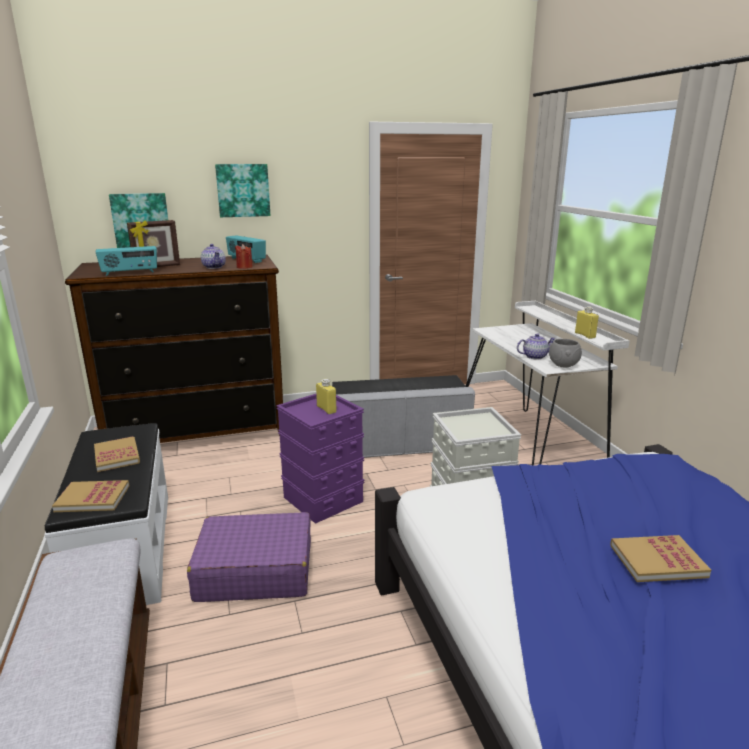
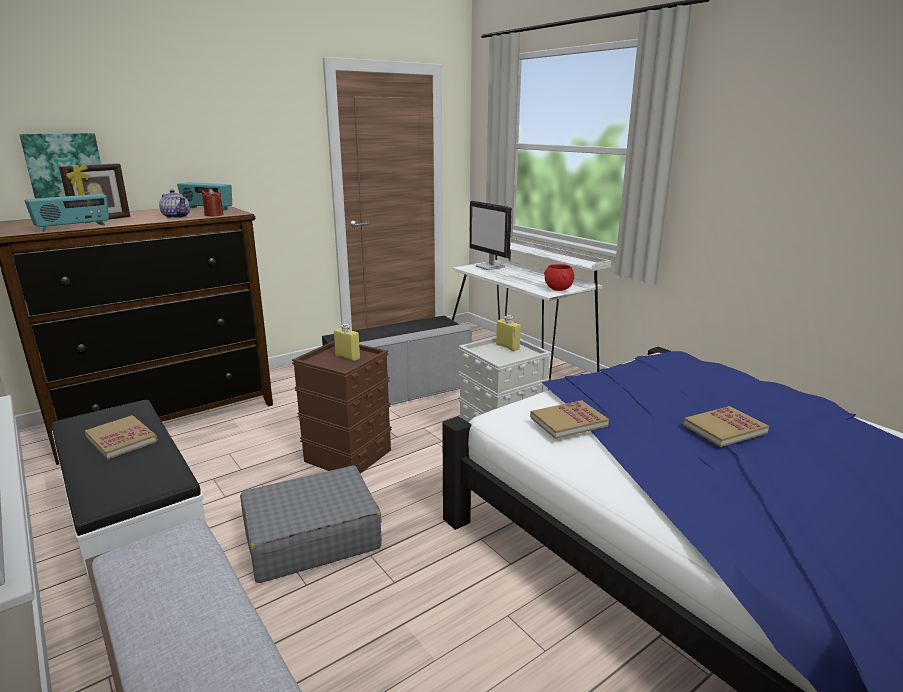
camera: 20 degrees left, 0 degrees up
(93, 498) = (123, 486): book -> book (568, 422)
(243, 190) = (190, 130): picture -> none
(254, 570) = (311, 537): purple suitcase -> grey suitcase
(322, 499) = (347, 456): purple storage box -> brown storage box
(511, 331) = (490, 267): none -> monitor
(534, 356) = (527, 285): teapot -> none
(562, 366) = (557, 289): grey bowl -> red bowl
(585, 335) = (569, 260): yellow bottle -> yellow bottle (507, 347)

